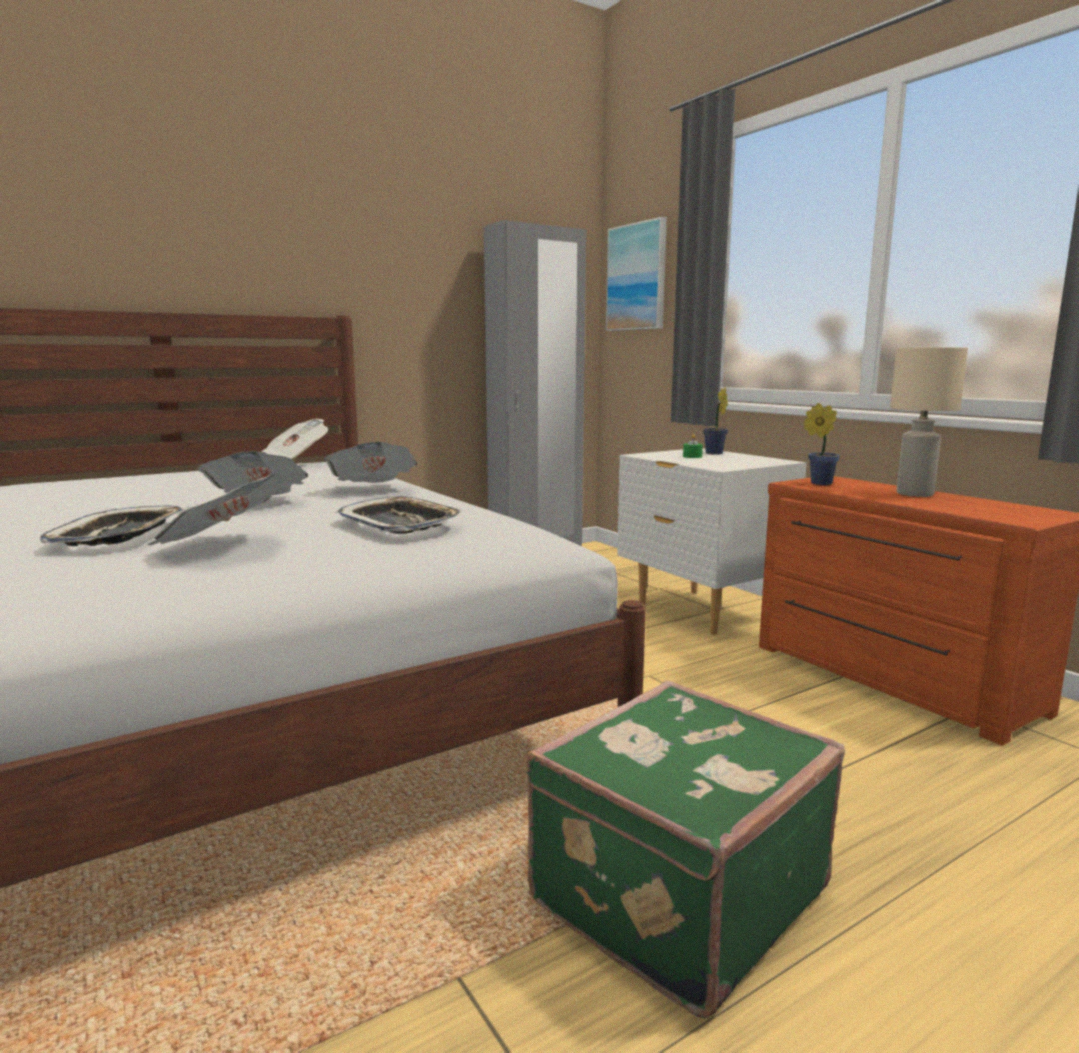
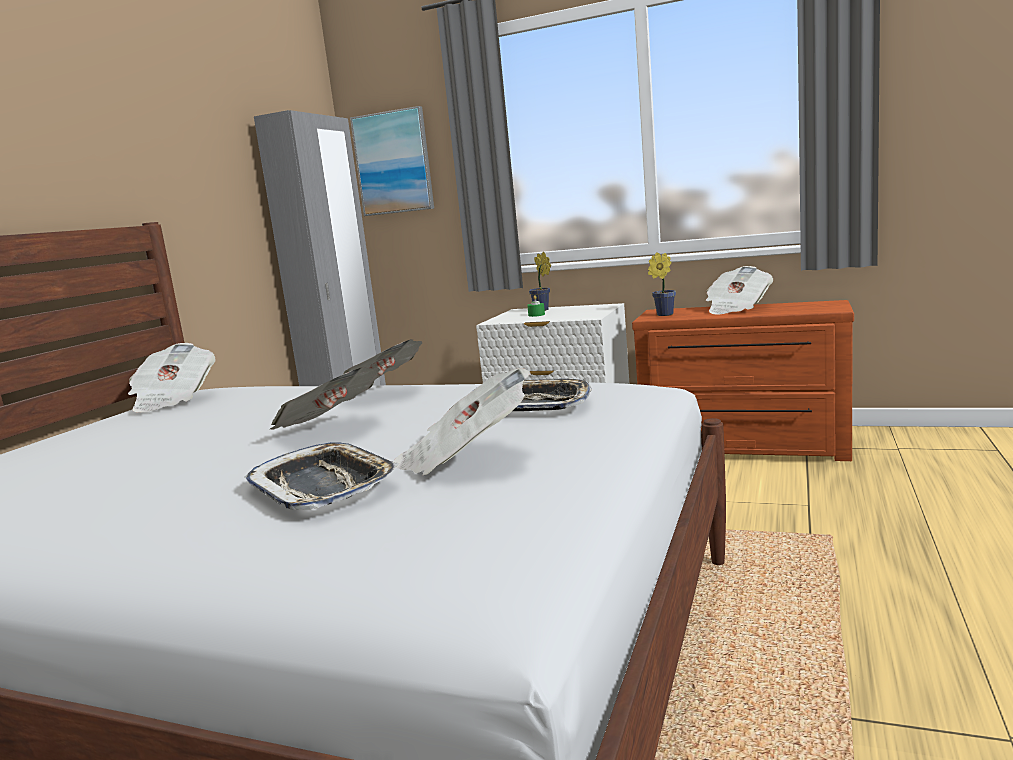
camera: 35 degrees left, 0 degrees up
(673, 894) = (858, 609): green suitcase -> none
(914, 494) = (736, 309): beige table lamp -> newspaper

